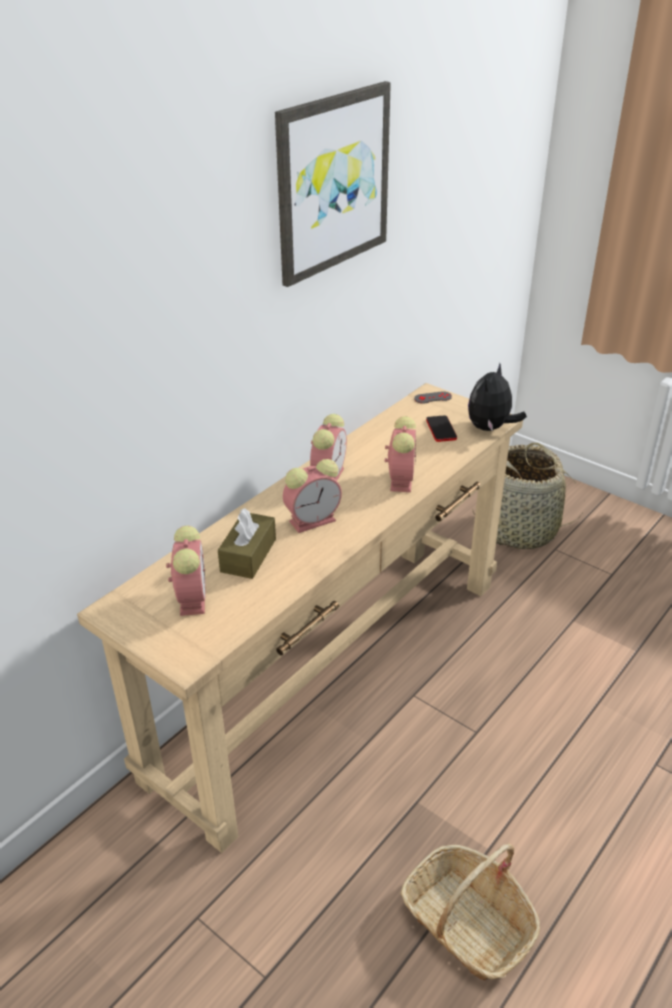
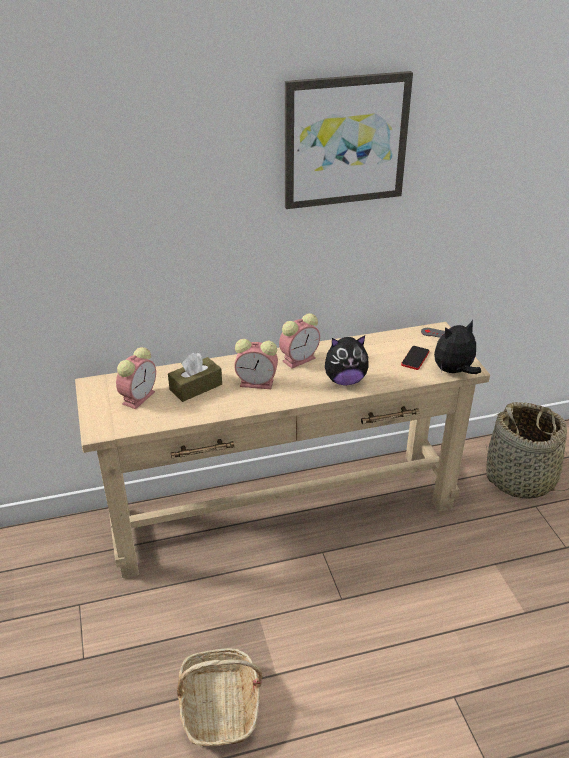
camera: 35 degrees right, 0 degrees up
(401, 479) = (345, 380): alarm clock -> plush toy

